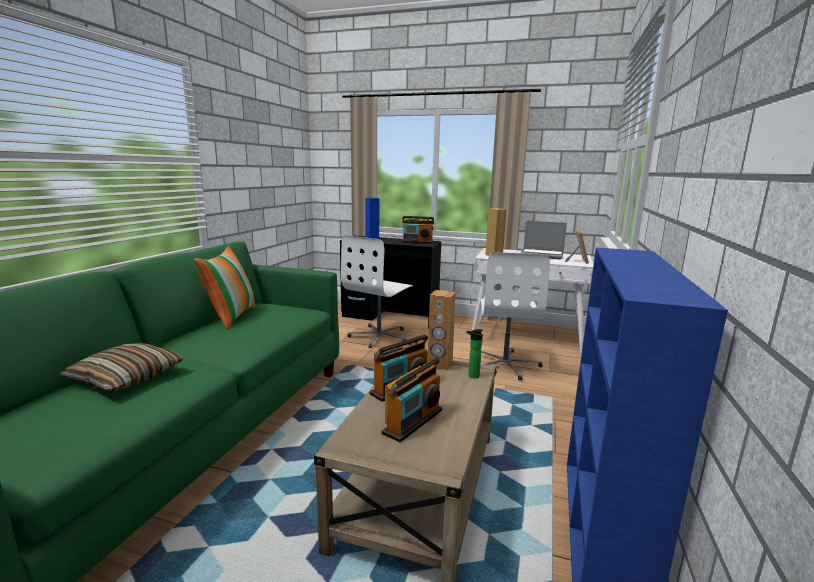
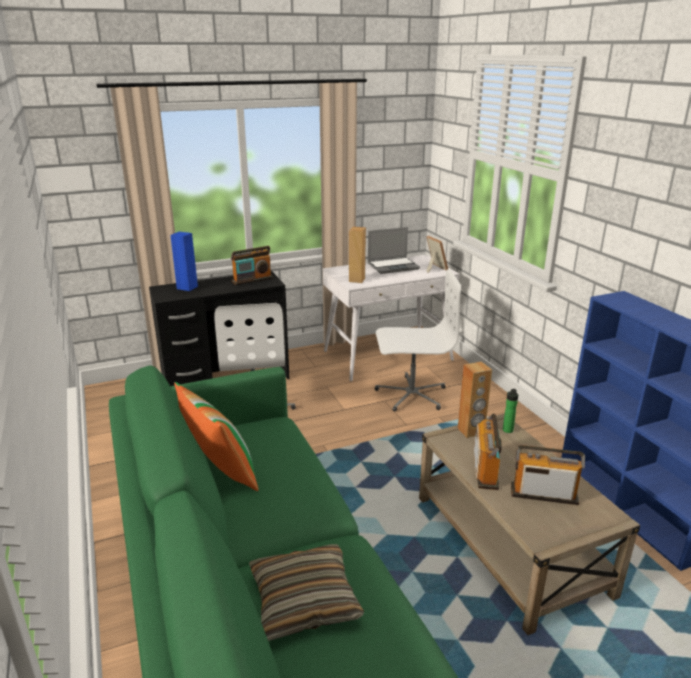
camera: 40 degrees left, 10 degrees up
(413, 422) = (543, 494): radio -> radio turned 75 degrees counterclockwise
(505, 364) = (411, 394): white office chair -> white office chair turned 60 degrees counterclockwise

